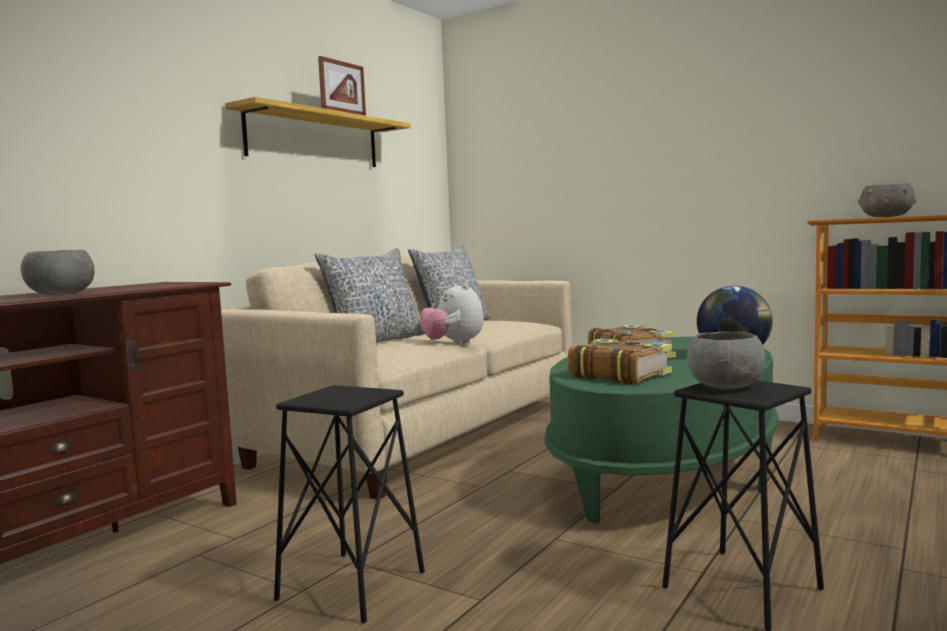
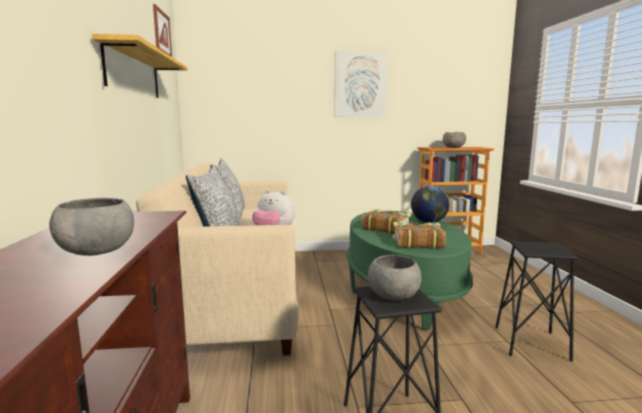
camera: 40 degrees left, 5 degrees up
(700, 114) = (360, 85): none -> picture
(726, 386) = (534, 248): grey bowl -> grey bowl (393, 295)

